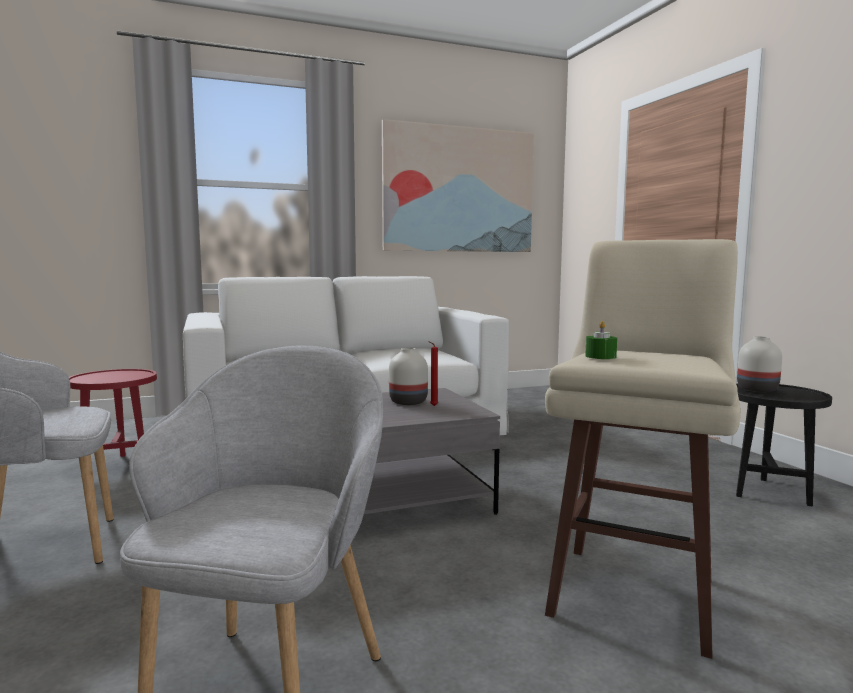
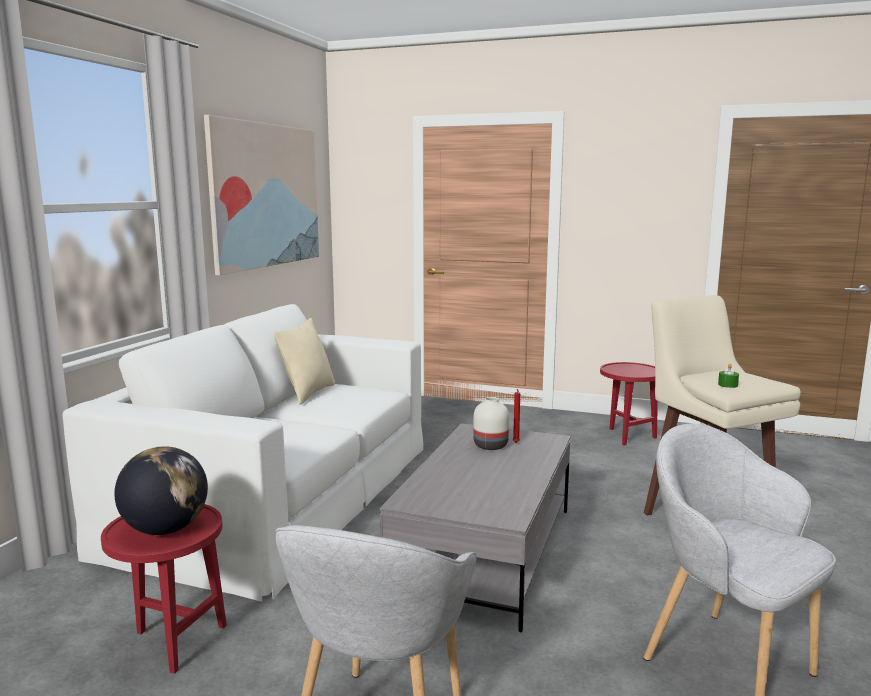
camera: 50 degrees left, 5 degrees up
(109, 377) = (166, 529): none -> globe
(395, 349) = (308, 393): none -> beige pillow
(756, 389) = (621, 370): white vase -> none
(769, 491) = (627, 436): black side table -> red side table

